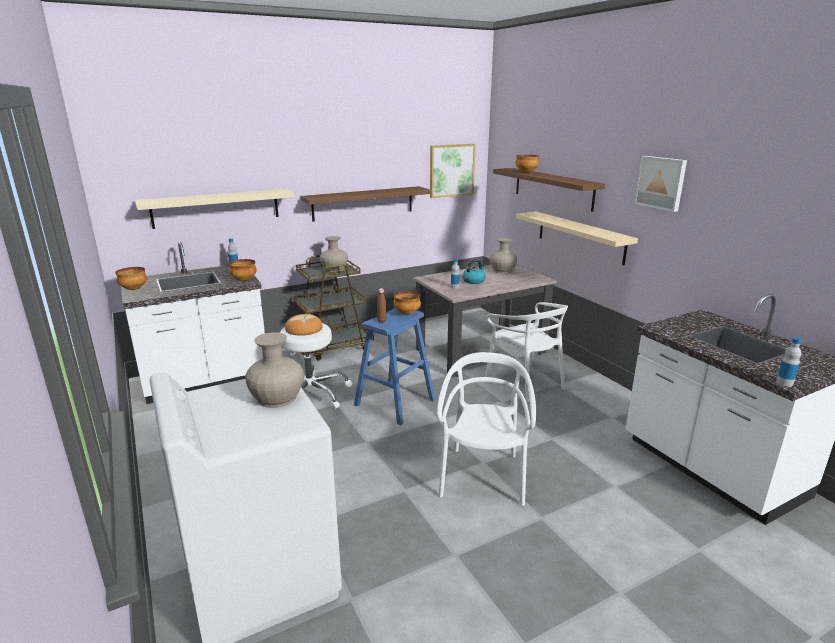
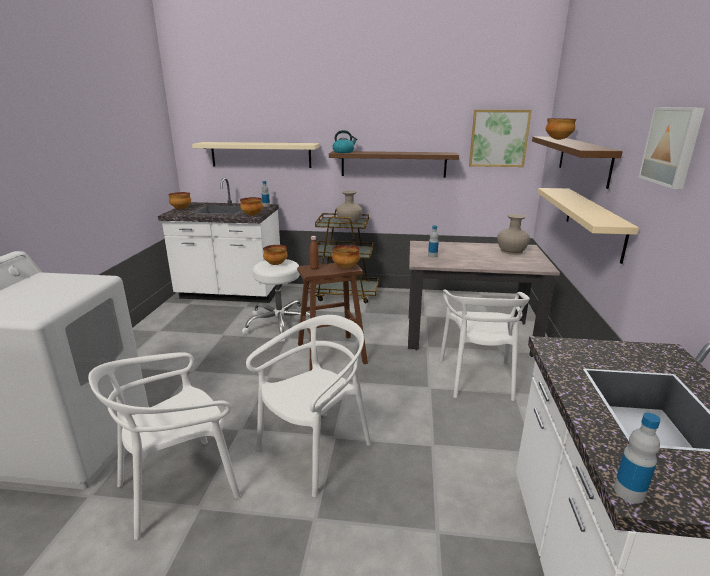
camera: 35 degrees right, 0 degrees up
(277, 397) = (65, 292): beige vase -> none
(303, 329) = (275, 264): bread -> bowl
(395, 402) = (331, 353): blue stool -> brown stool
(418, 551) = (179, 486): none -> white chair
(474, 281) = (462, 254): kettle -> kettle (344, 152)

